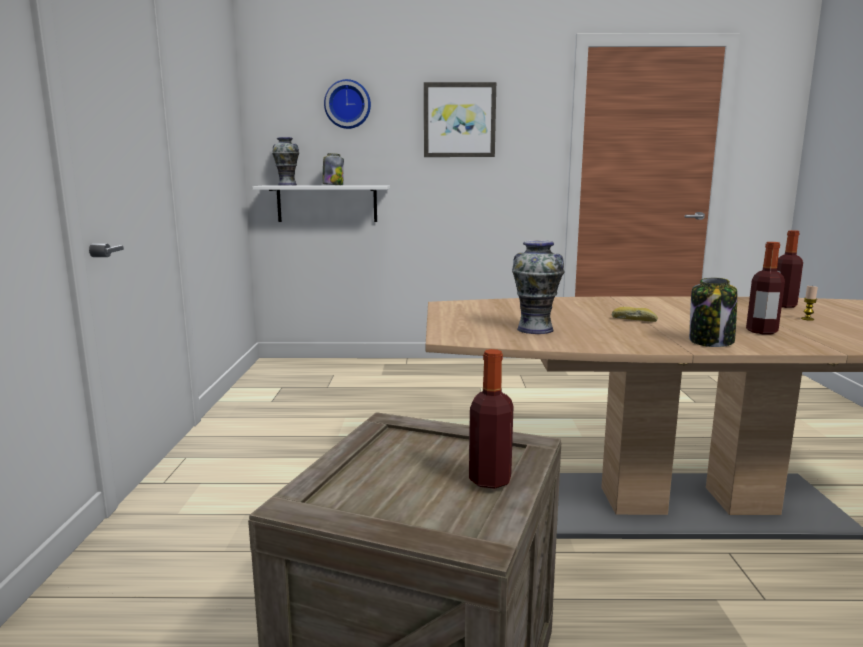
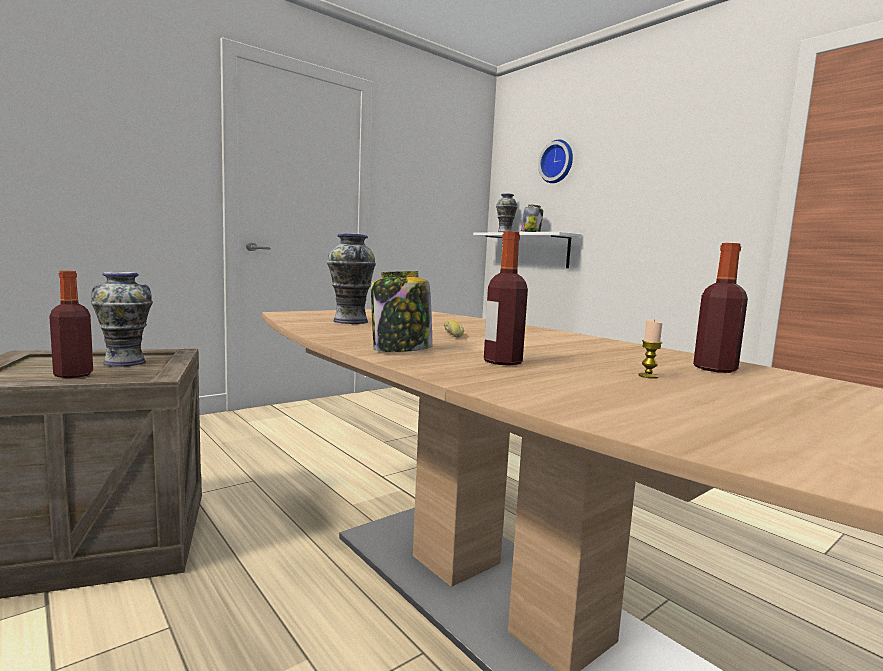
camera: 50 degrees right, 5 degrees down
(415, 454) = (125, 362): none -> vase
(459, 120) = (650, 165): picture -> none

